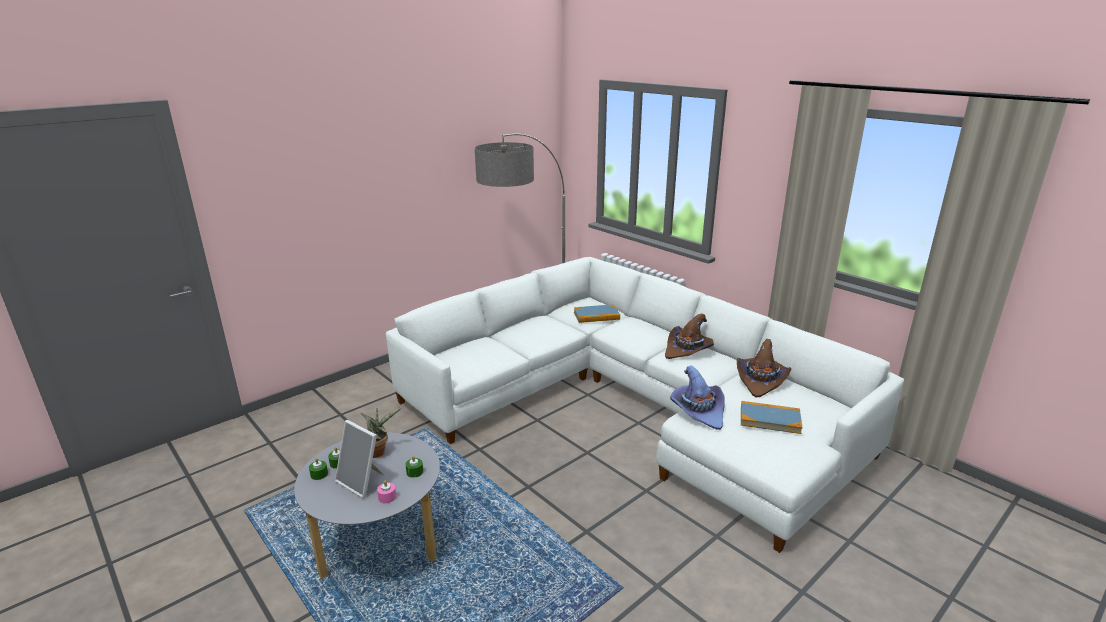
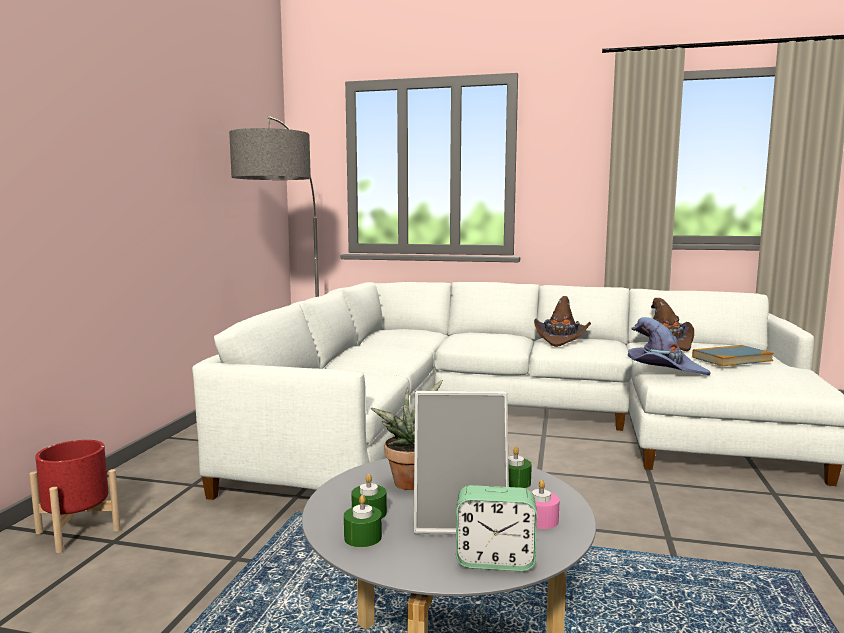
camera: 35 degrees left, 15 degrees down
(333, 402) = (77, 531): none -> red planter
(340, 507) = (495, 560): none -> alarm clock
(596, 316) = (422, 335): book -> none

